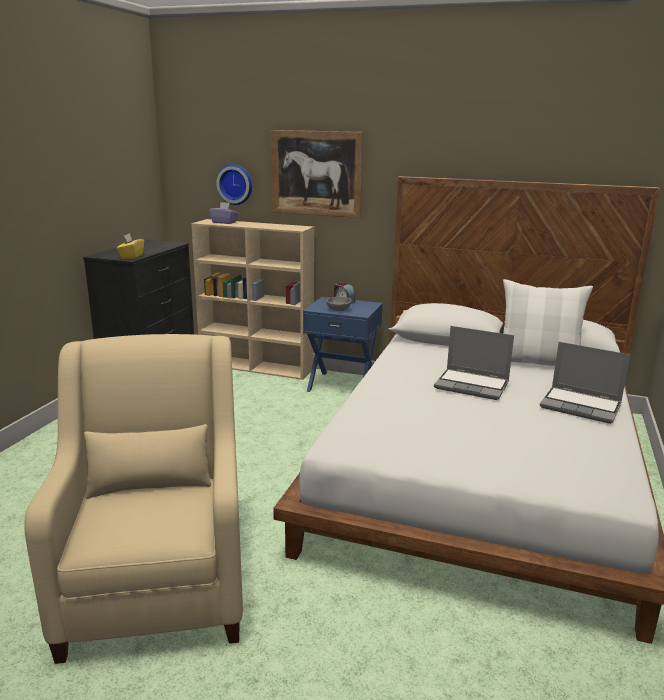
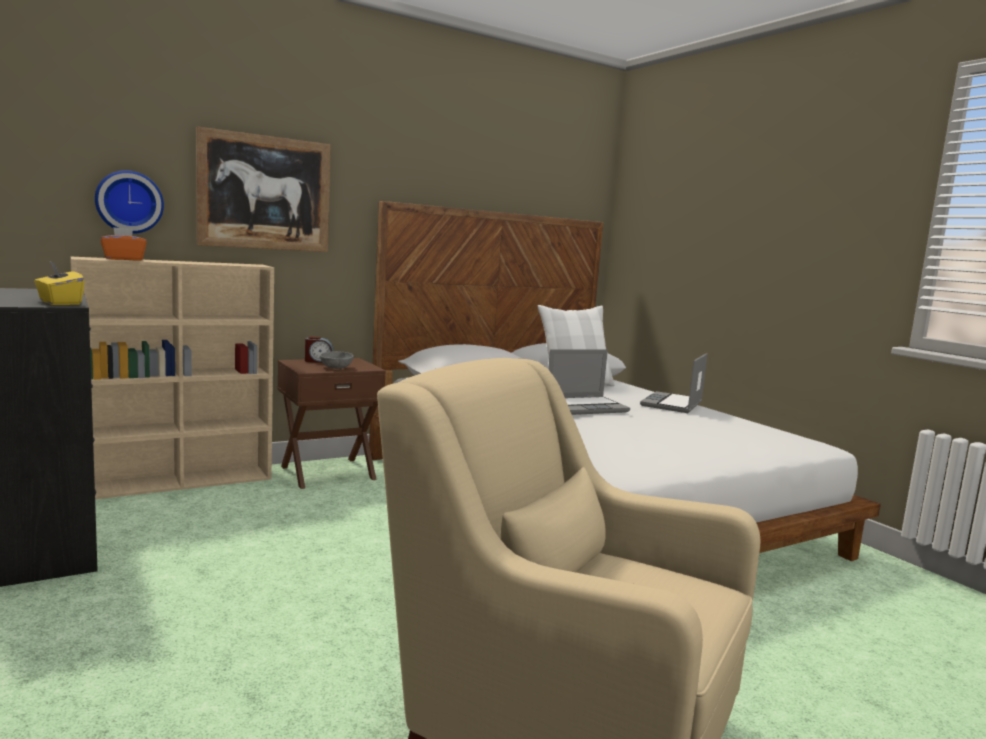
camera: 50 degrees left, 10 degrees down
(224, 222) = (123, 259): purple tissue box -> orange tissue box
(342, 385) = (327, 472): blue nightstand -> brown nightstand
(581, 406) = (672, 404): laptop -> laptop turned 135 degrees clockwise

